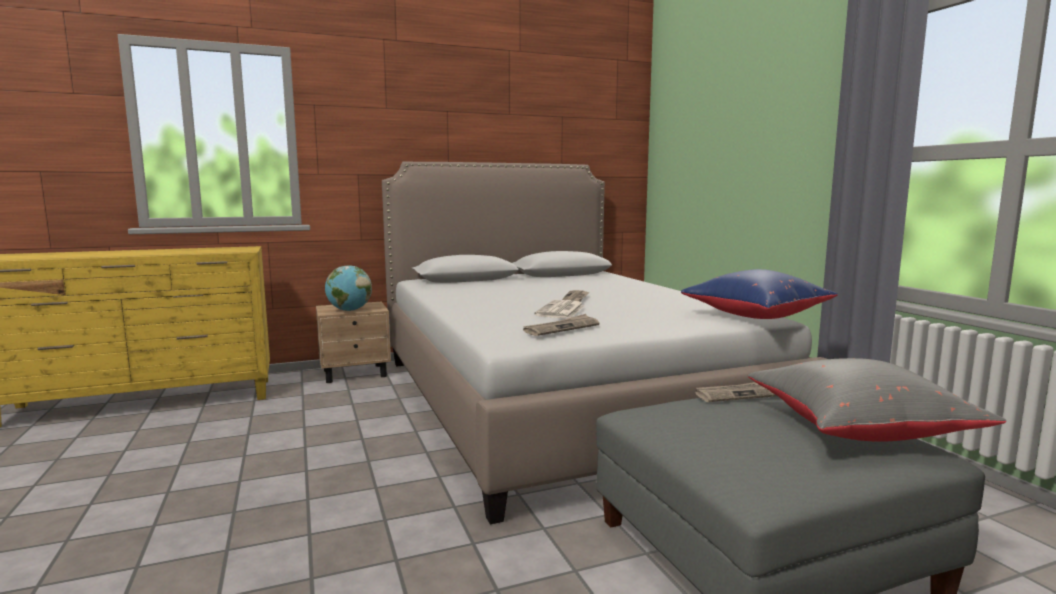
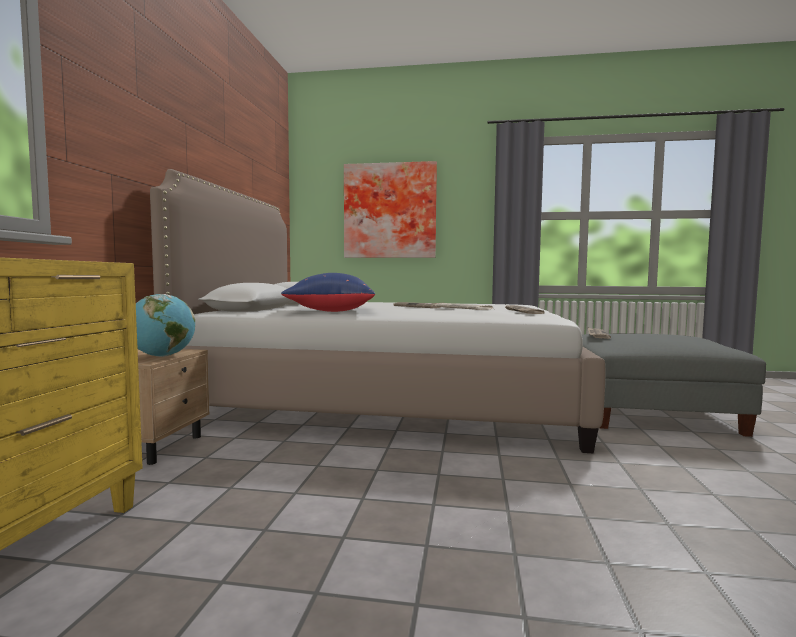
camera: 60 degrees left, 5 degrees down
(727, 155) = (390, 211): none -> picture
(755, 316) = (514, 304): blue pillow -> blue pillow (330, 311)
(856, 429) = (658, 334): grey pillow -> none

